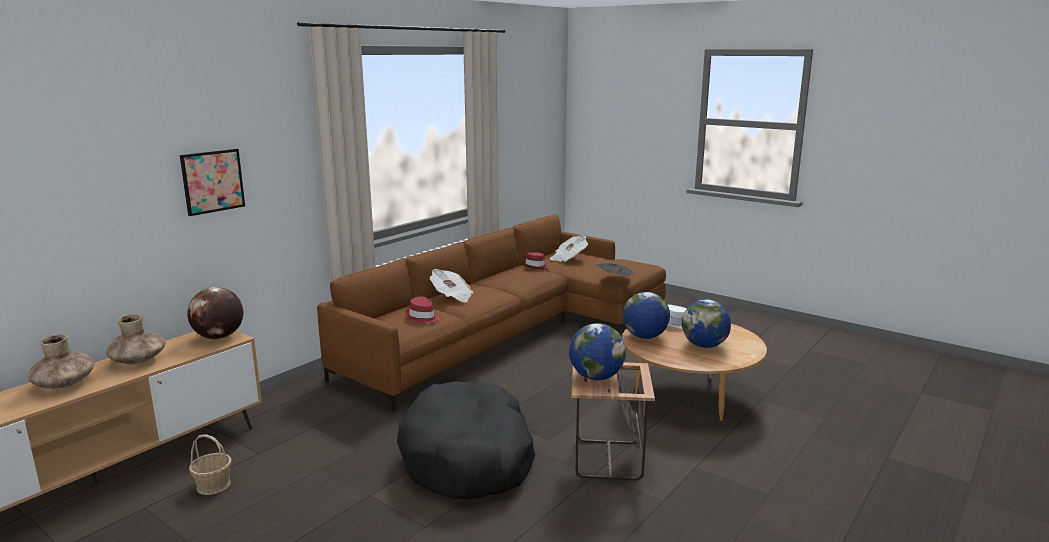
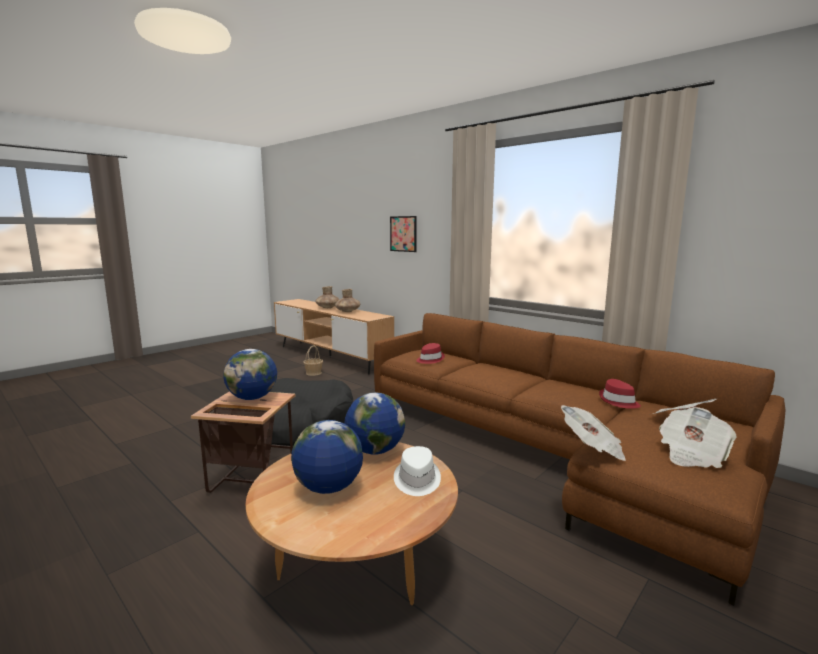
camera: 95 degrees right, 5 degrees down
(219, 337) = (372, 317): globe -> none
(452, 296) = (483, 366): newspaper -> newspaper (692, 454)

